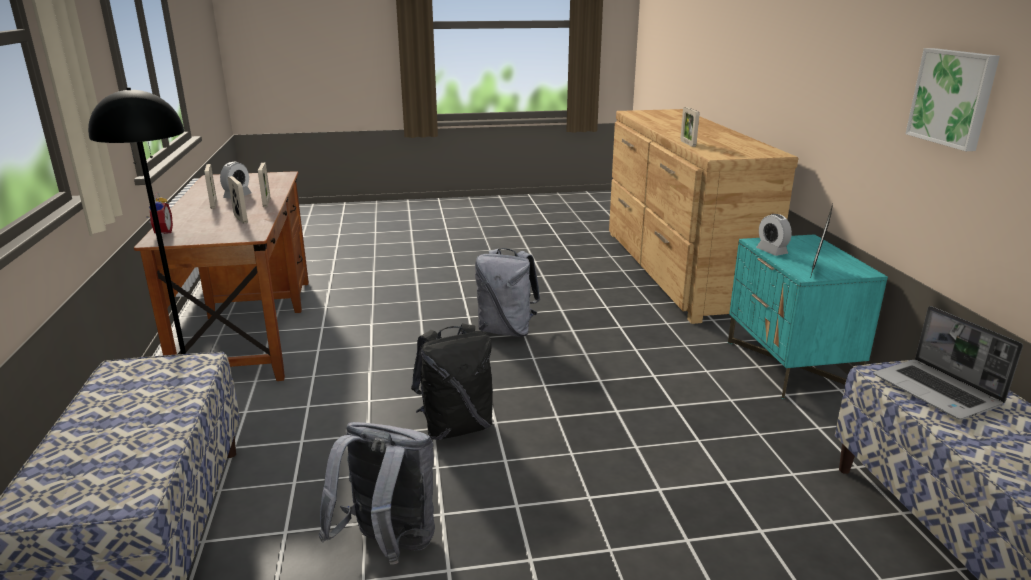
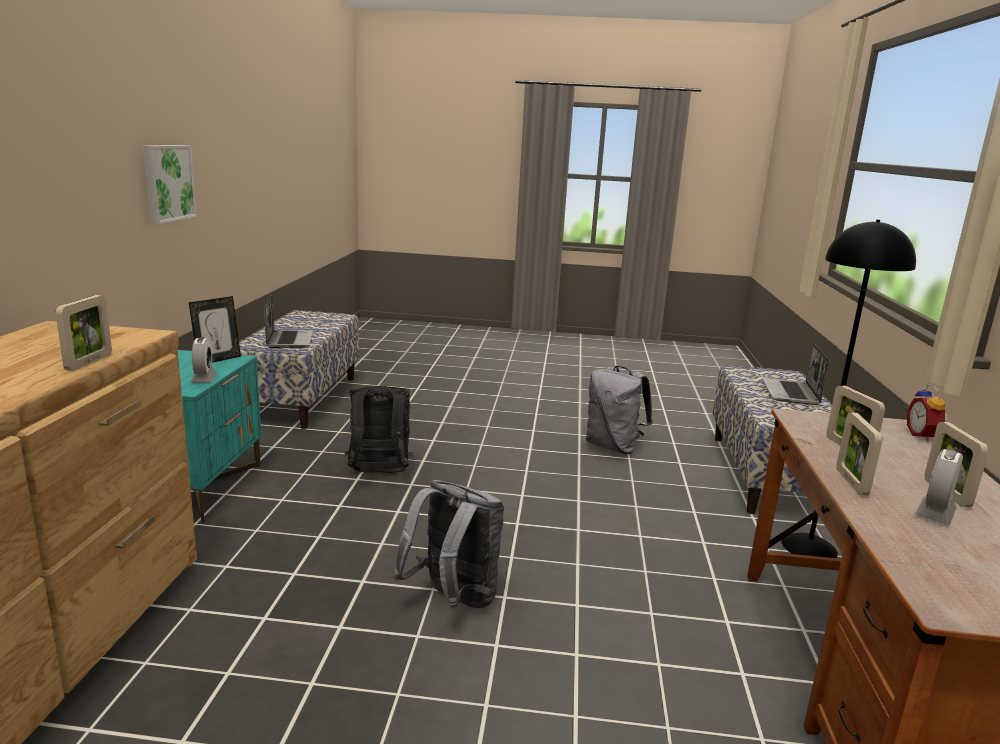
camera: 165 degrees left, 5 degrees down
(101, 432) = (791, 393): none -> laptop
(456, 427) = (557, 497): black backpack -> black backpack (379, 474)

